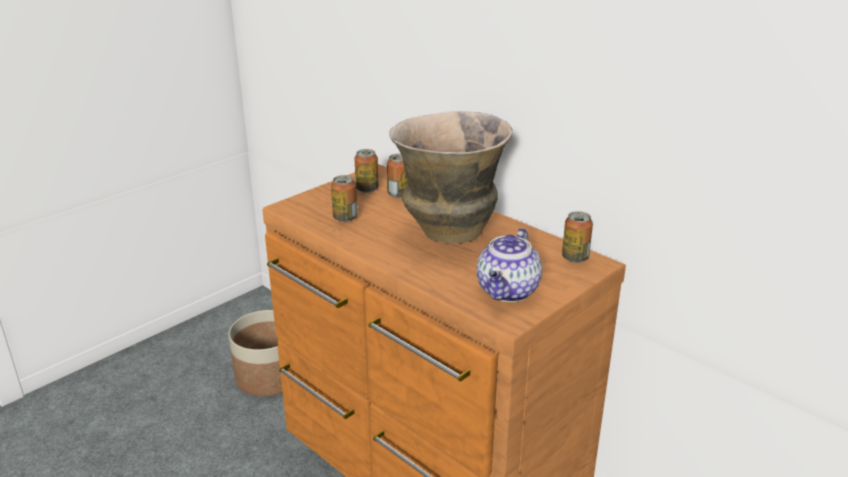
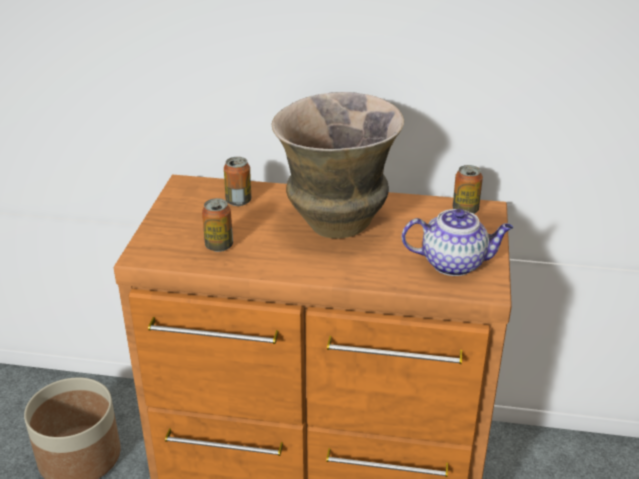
camera: 35 degrees left, 5 degrees up
(367, 189) = (199, 206): can -> none
(508, 292) = (454, 263): teapot -> teapot turned 75 degrees counterclockwise

